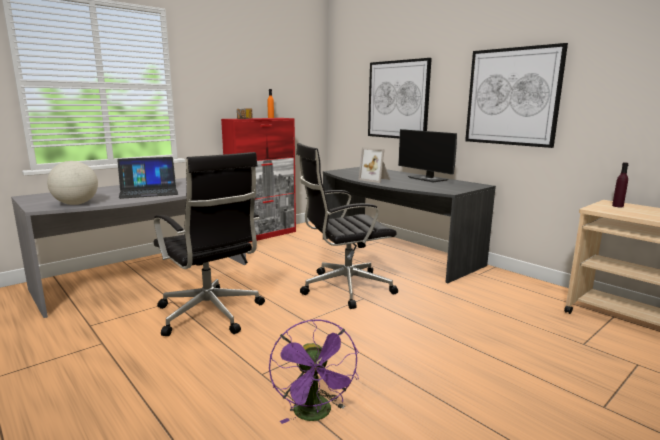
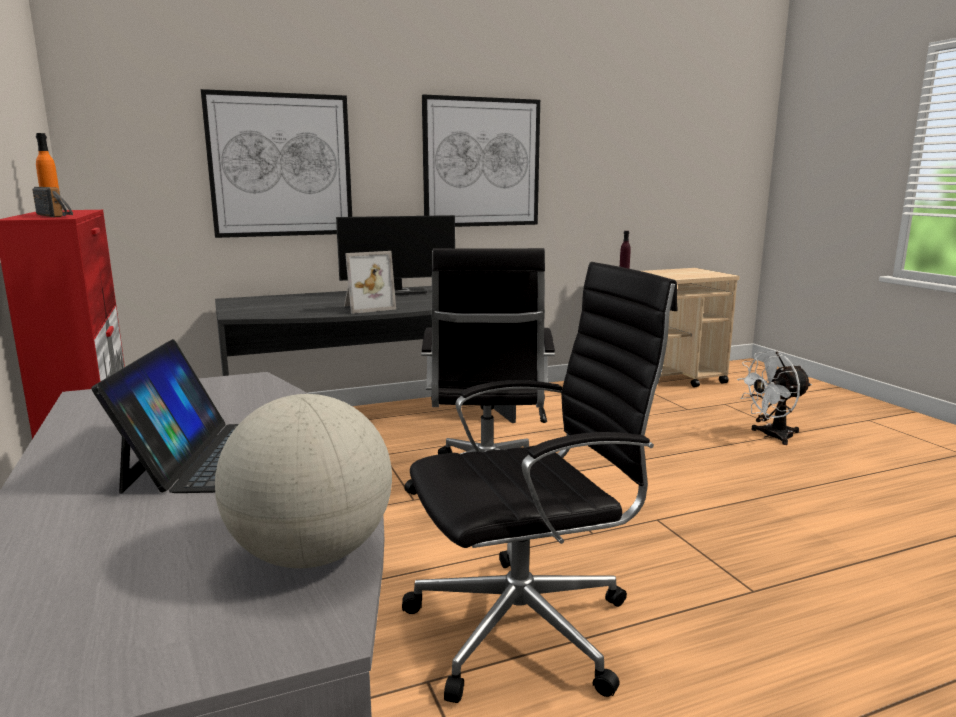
camera: 70 degrees left, 0 degrees up
(315, 415) = (843, 563): purple fan -> none
(571, 392) = (771, 436): none -> white fan

